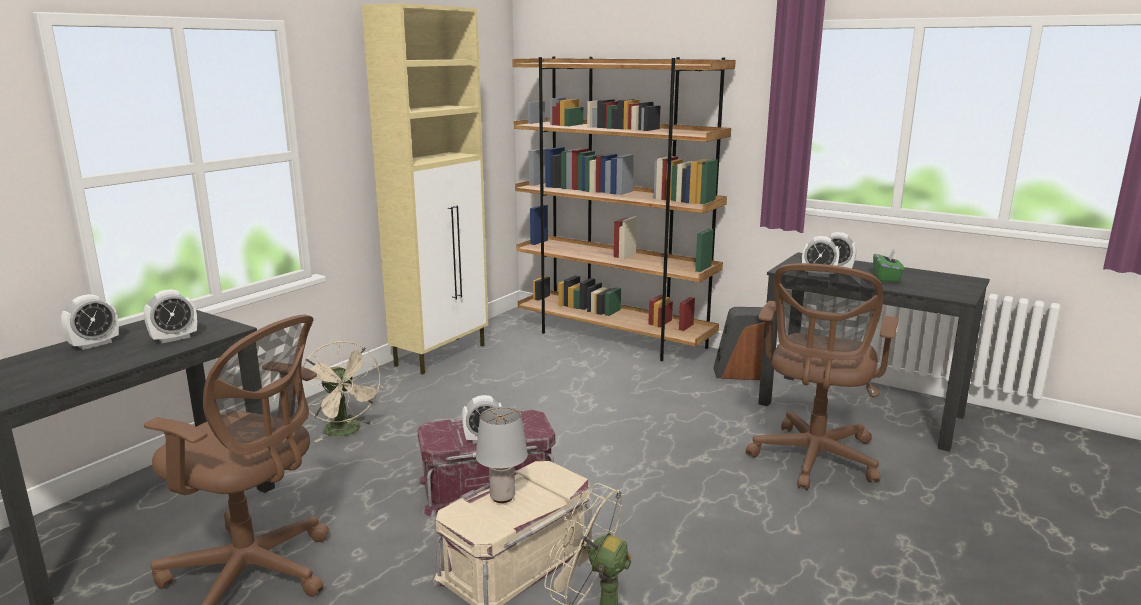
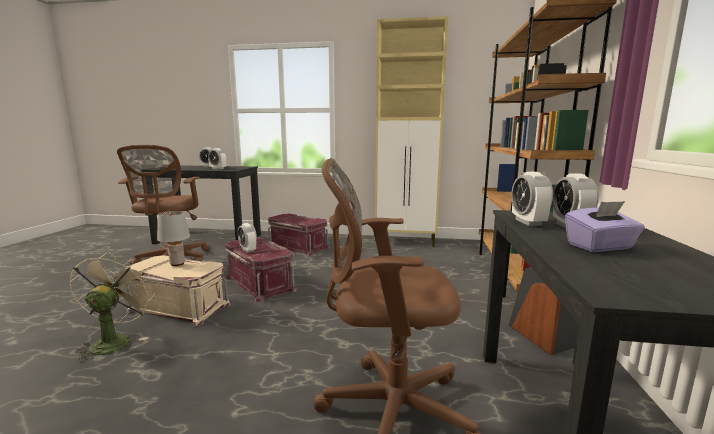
camera: 65 degrees right, 5 degrees down
(346, 432) = (298, 246): beige fan -> red storage box
(886, 278) = (600, 247): green tissue box -> purple tissue box

